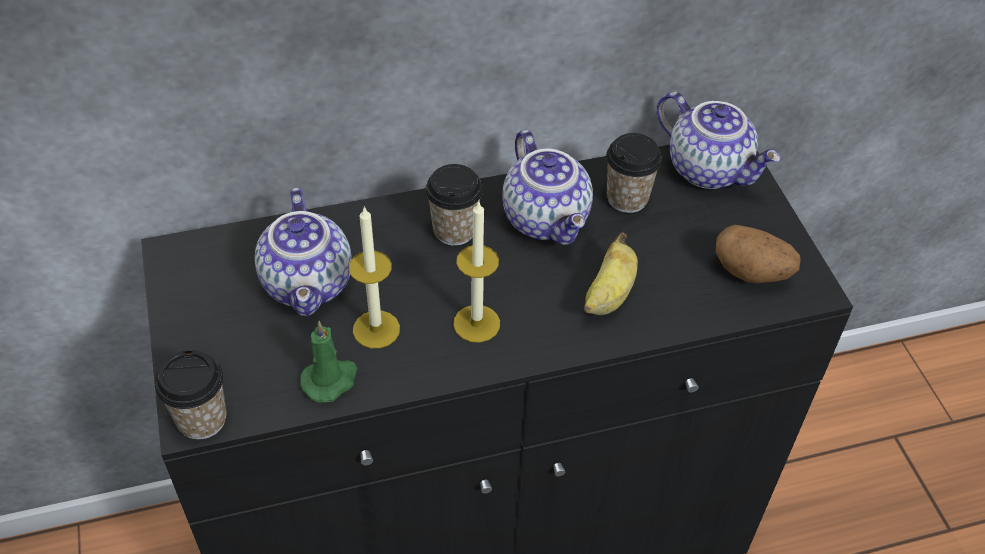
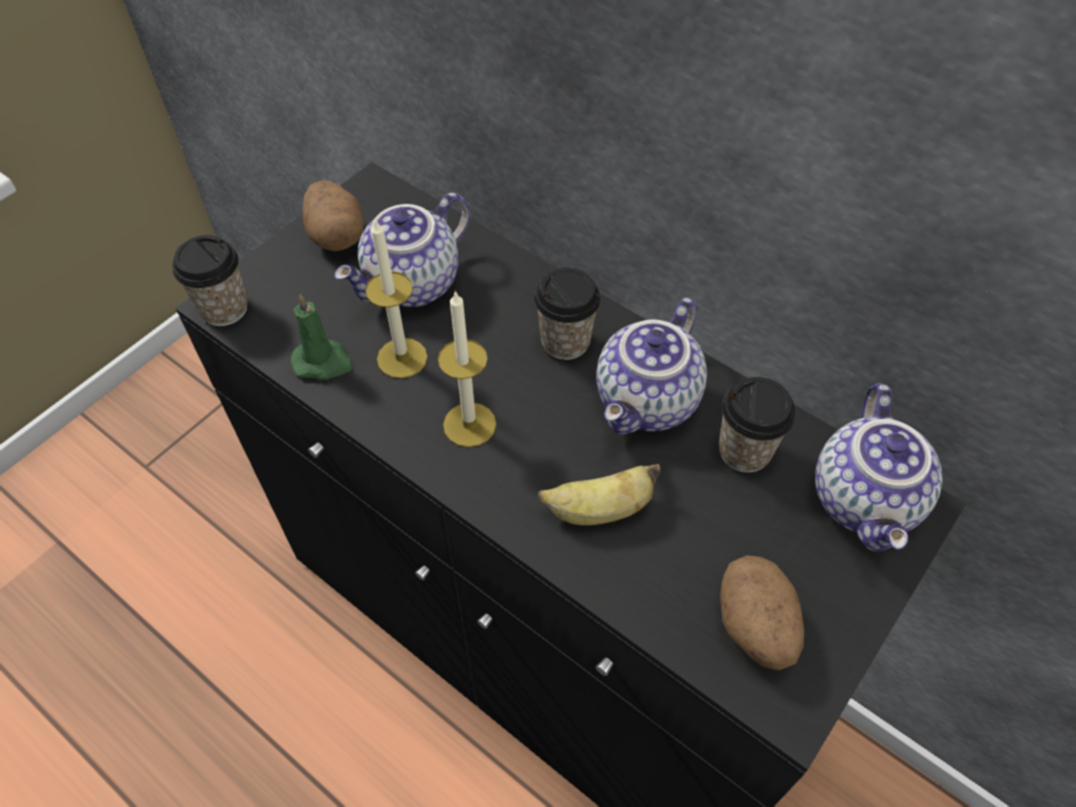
camera: 55 degrees right, 5 degrees up
(201, 303) = (336, 235): none -> potato

